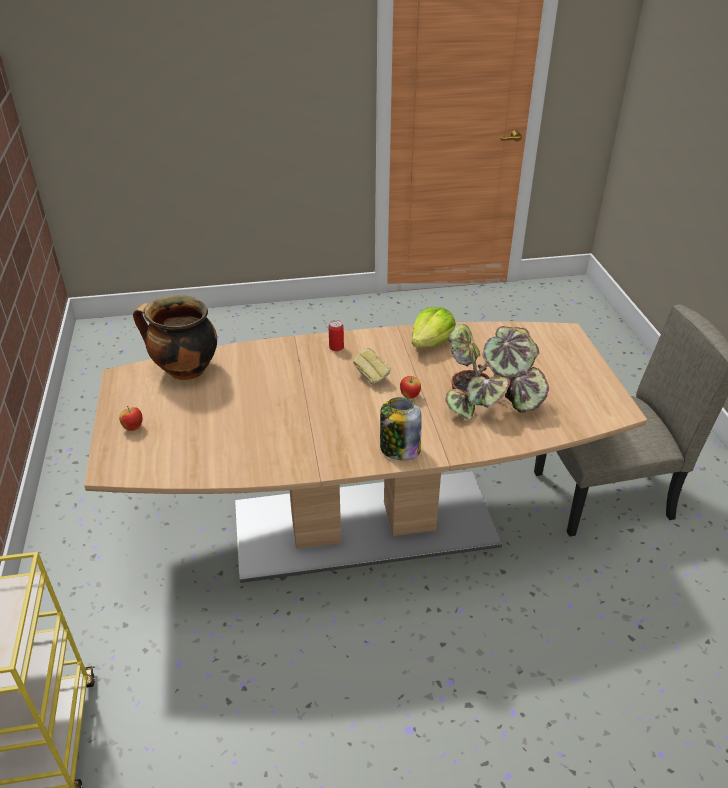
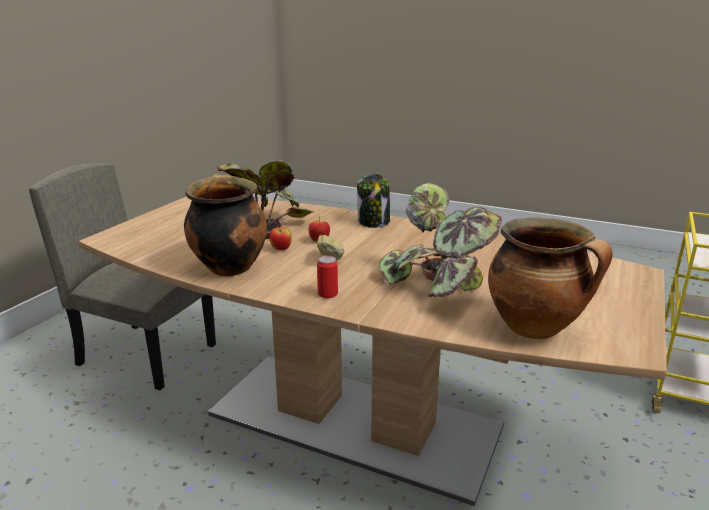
camera: 145 degrees left, 15 degrees down
(133, 428) = (613, 293): apple -> apple (281, 249)
(268, 381) = (438, 288): none -> potted plant
(431, 342) = (229, 267): lettuce -> cooking pot

